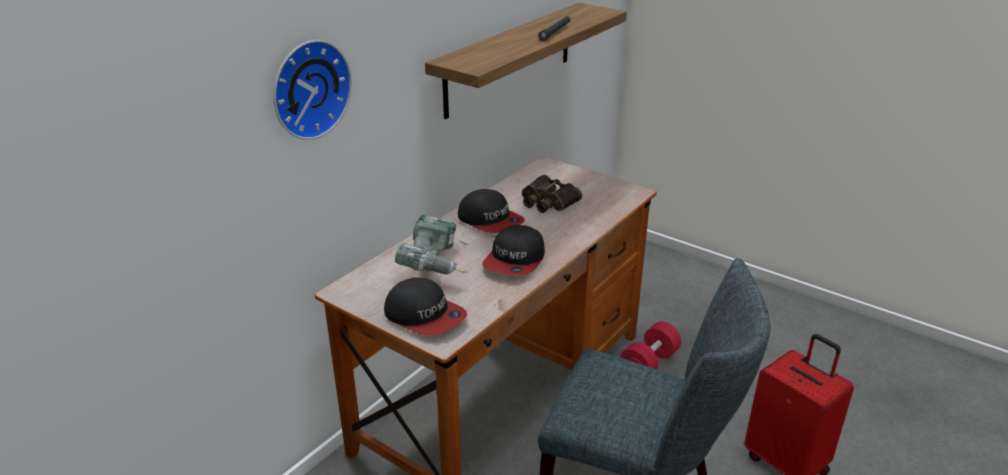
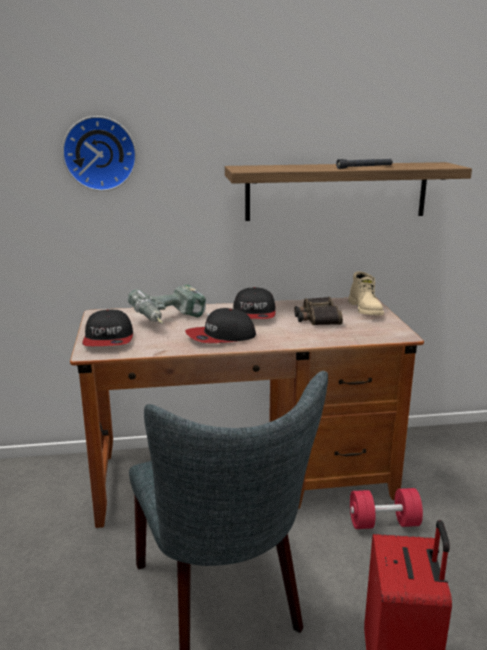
camera: 45 degrees right, 10 degrees down
(565, 175) = (366, 310): none -> beige boot

